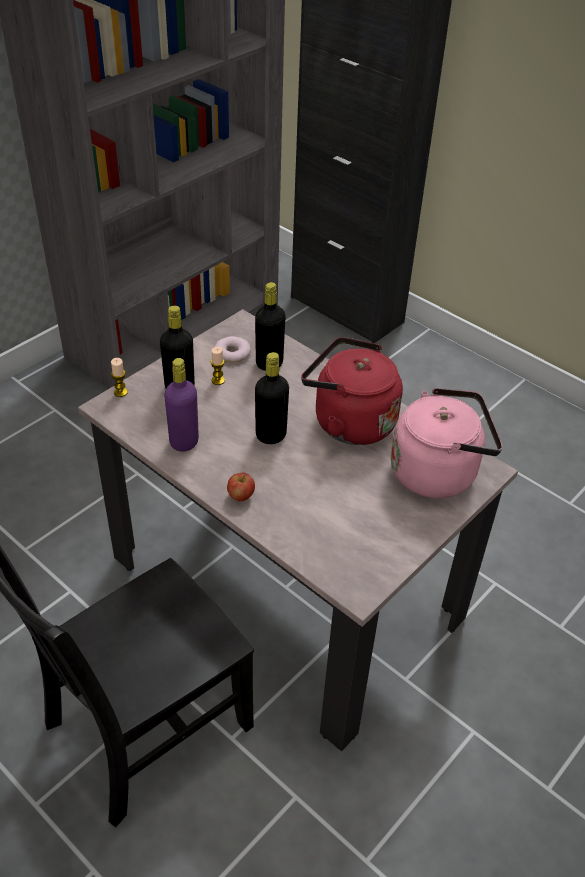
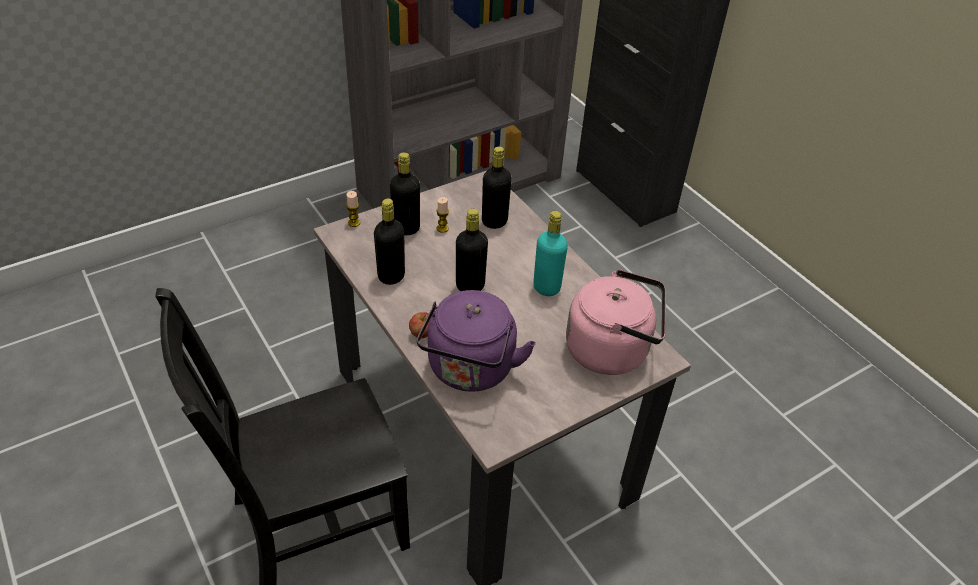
camera: 15 degrees right, 0 degrees up
(184, 442) = (391, 276): purple bottle -> black bottle
(232, 353) = (465, 206): donut -> none
(306, 524) = (470, 371): none -> purple kettle
(349, 422) = (546, 288): red kettle -> turquoise bottle

